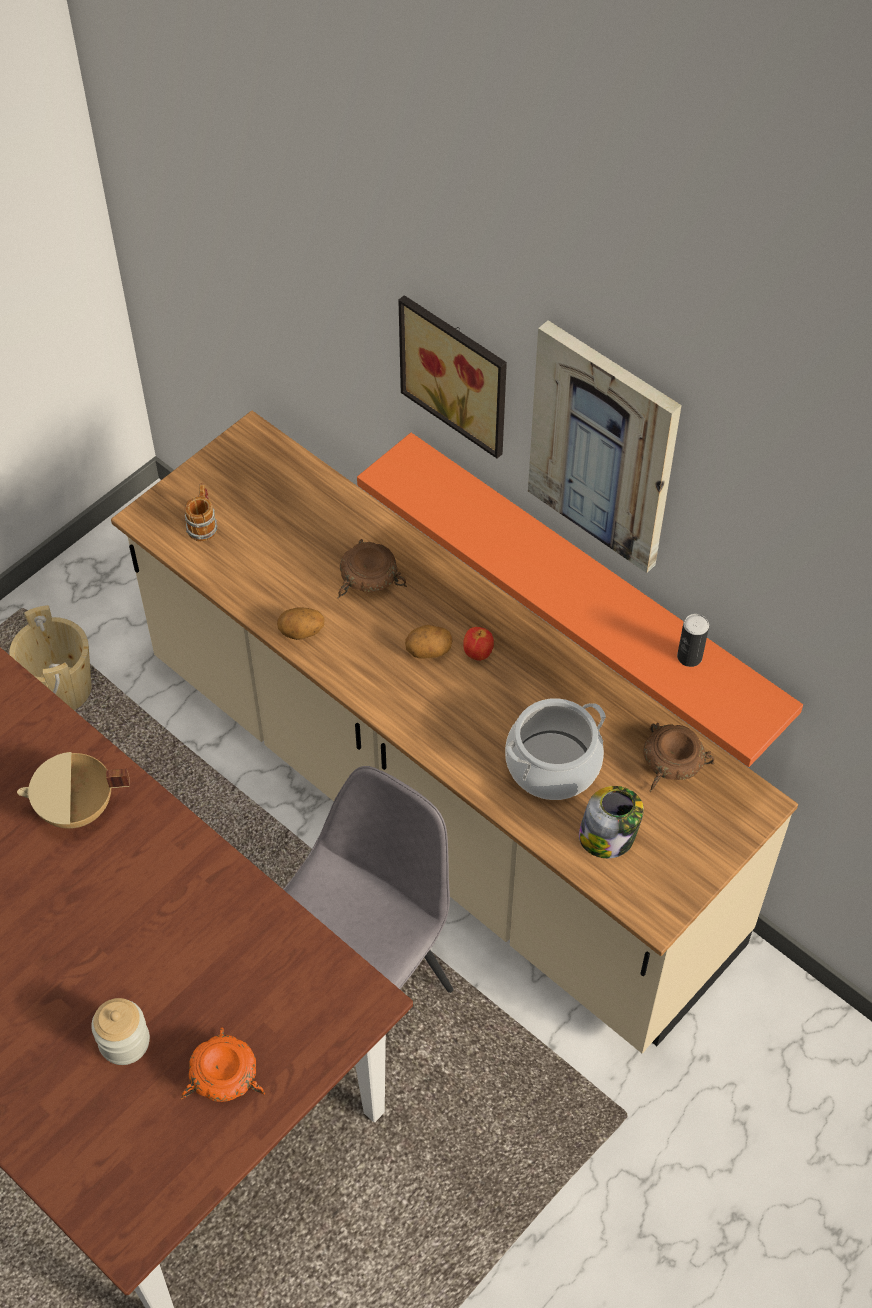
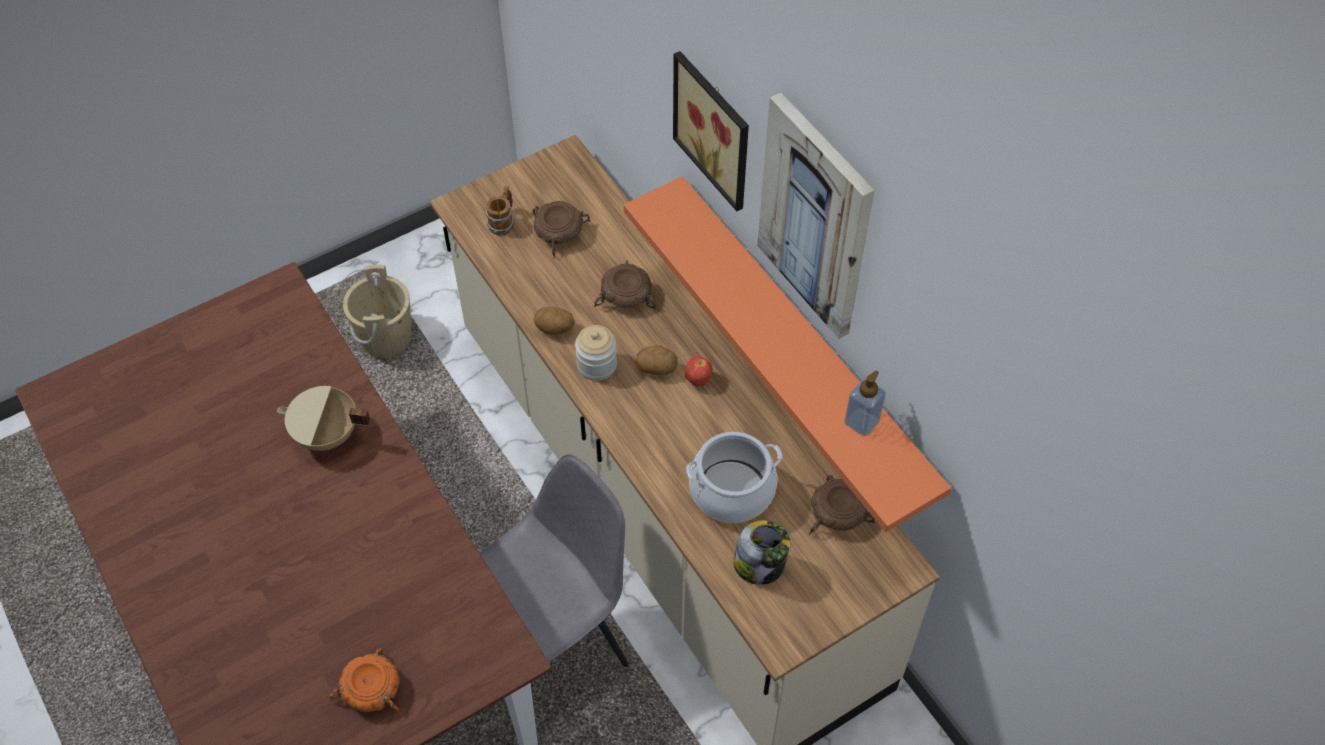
camera: 15 degrees right, 0 degrees up
(124, 1042) = (300, 639): jar -> jar (597, 365)
(269, 523) = (558, 232): none -> brown bowl
(689, 657) = (861, 422): can -> soap dispenser

